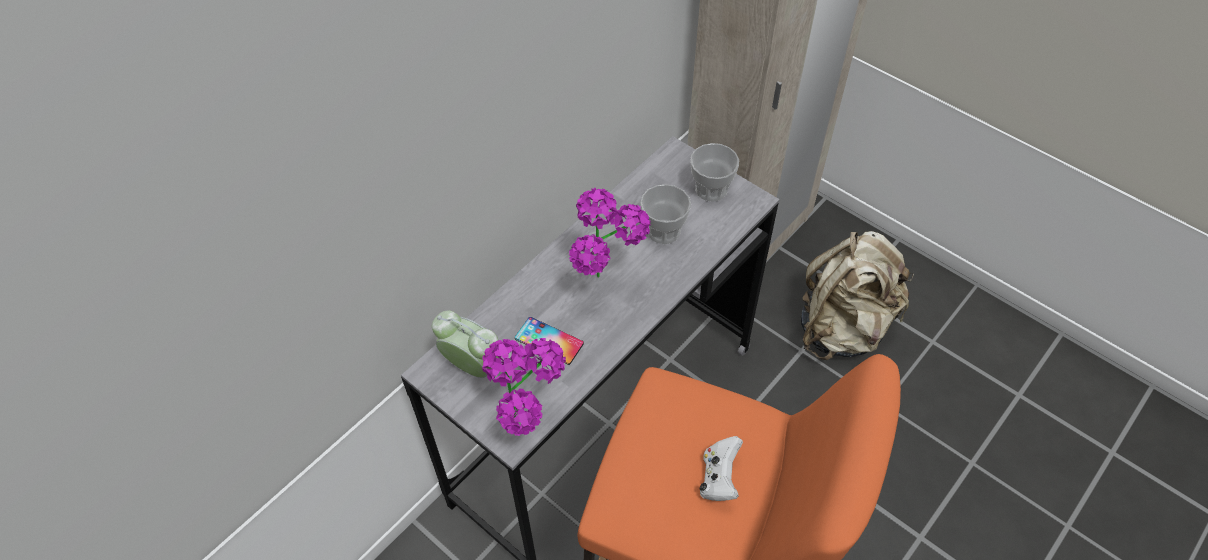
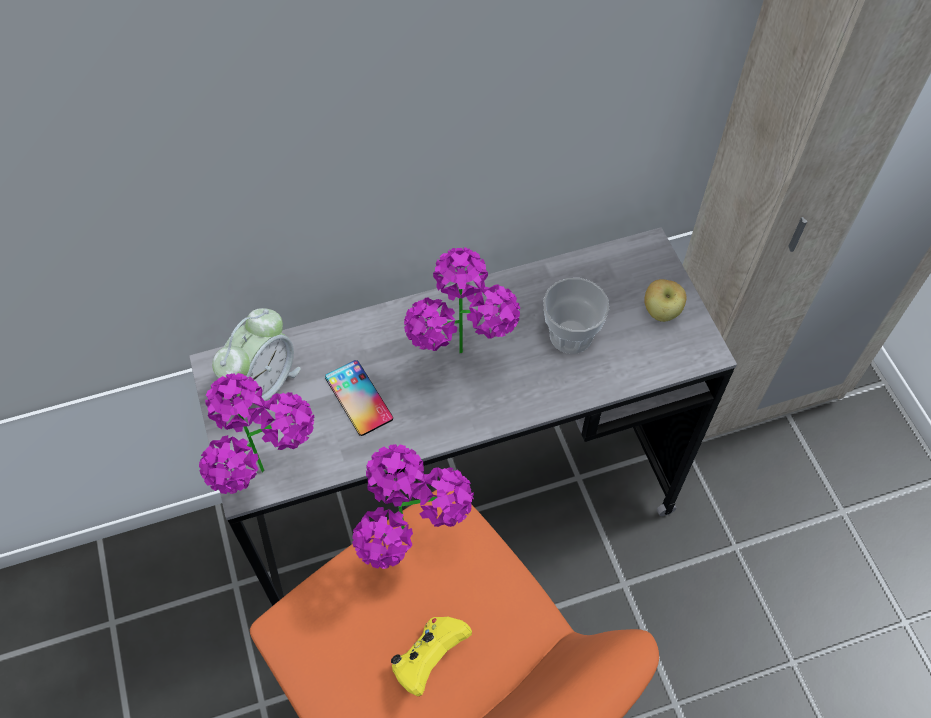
camera: 30 degrees right, 5 degrees up
(474, 367) = (264, 385): alarm clock -> alarm clock turned 60 degrees clockwise
(662, 419) = (416, 553): none -> potted plant
(711, 189) = (661, 312): cup -> apple
(719, 478) = (429, 658): white game controller -> yellow game controller
(843, 327) = (803, 546): beige backpack -> none

